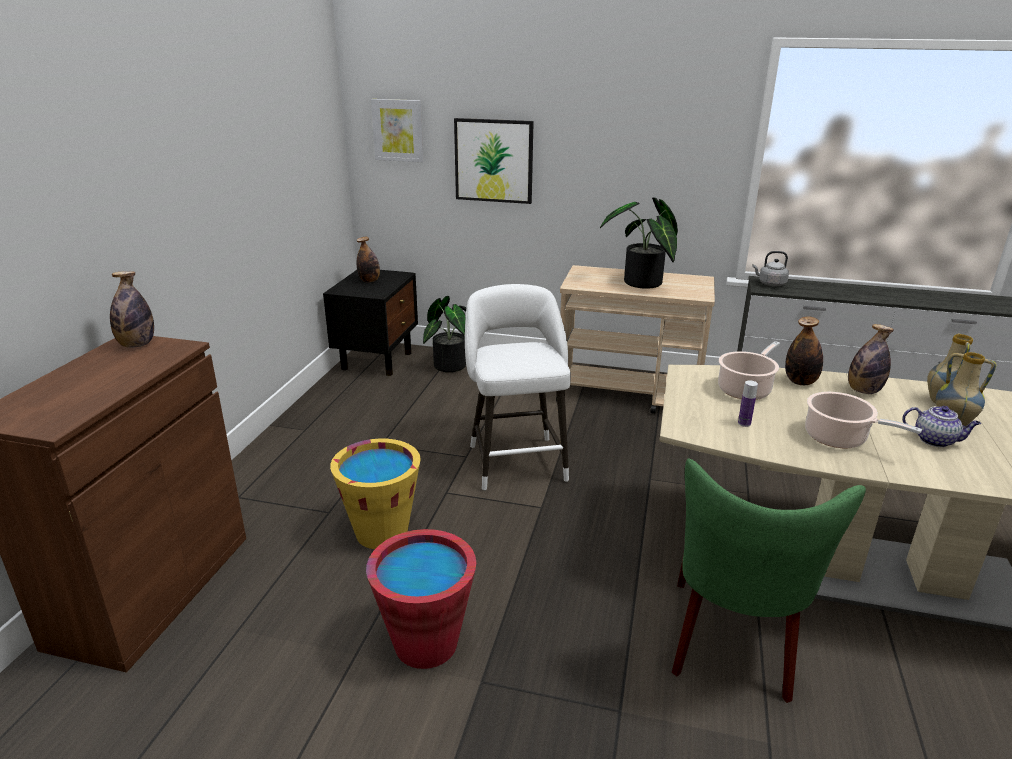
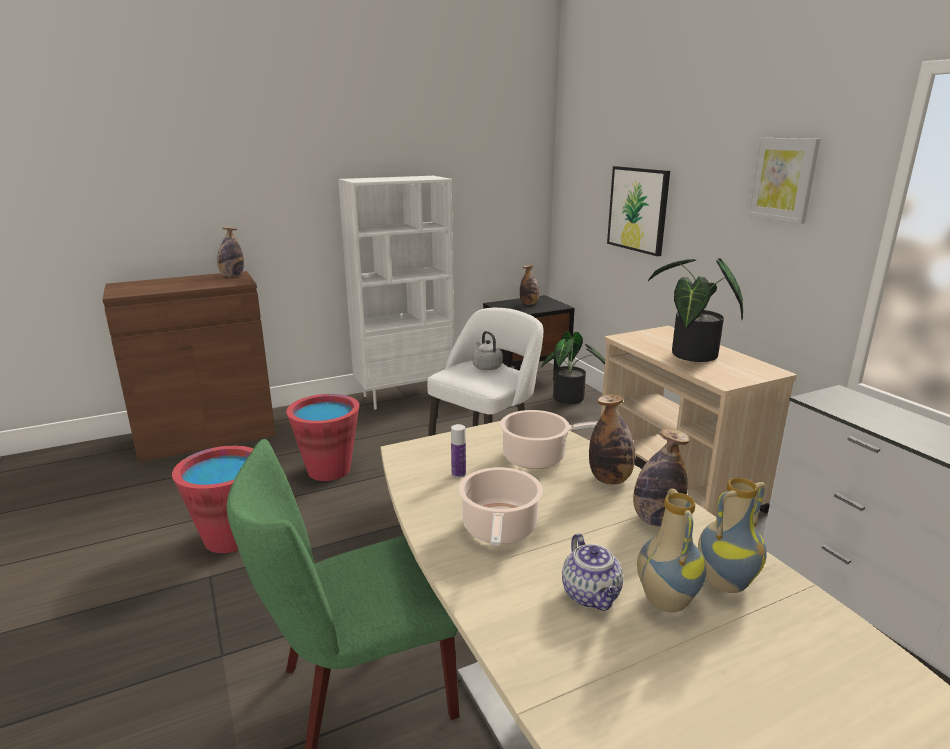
camera: 50 degrees right, 5 degrees down
(300, 429) = (404, 395): none -> white bookcase
(381, 532) = (329, 470): yellow bucket -> red bucket
(398, 130) = (581, 176): picture -> picture (782, 179)
(770, 284) = (842, 399): grey kettle -> grey kettle (486, 367)

